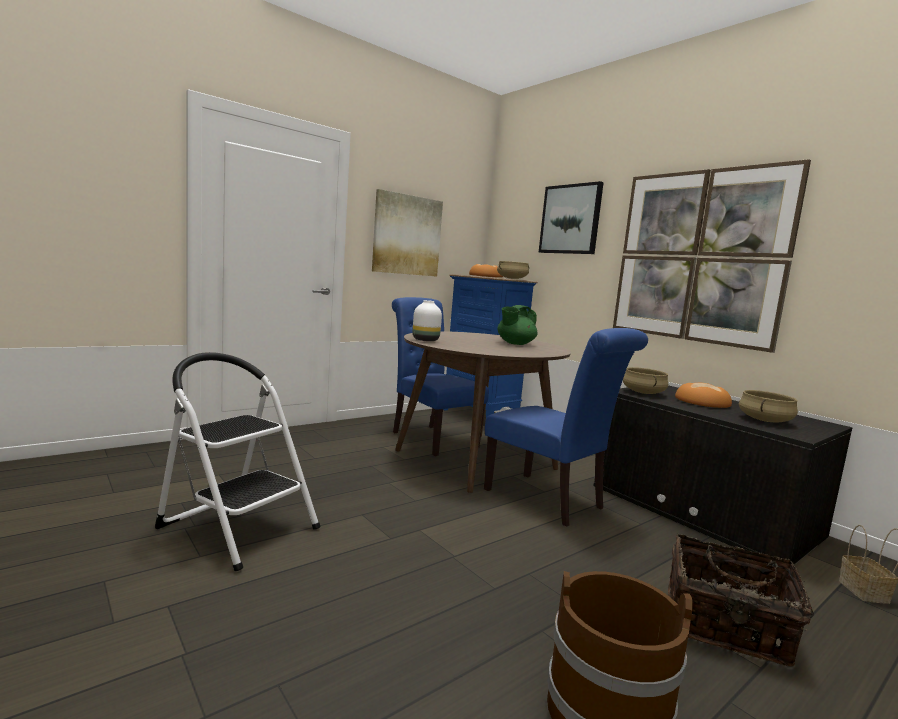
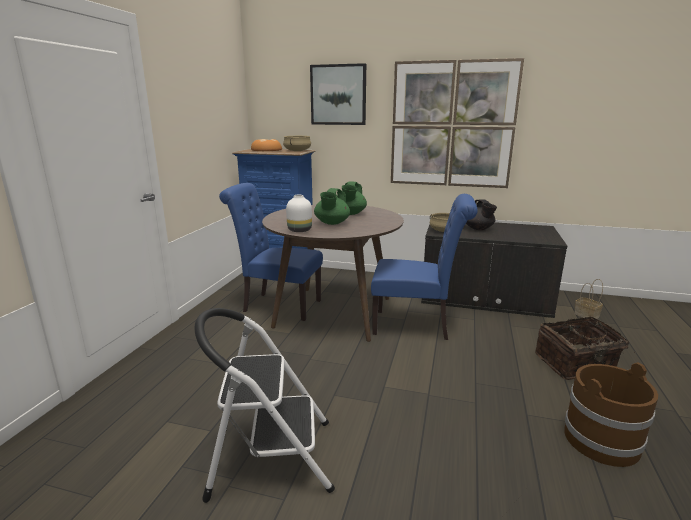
camera: 35 degrees left, 10 degrees up
(407, 235) = (197, 121): picture -> none
(472, 343) = (332, 223): none -> green teapot
(701, 402) = (478, 229): bread -> black teapot
(765, 420) = (525, 234): beige cooking pot -> none

